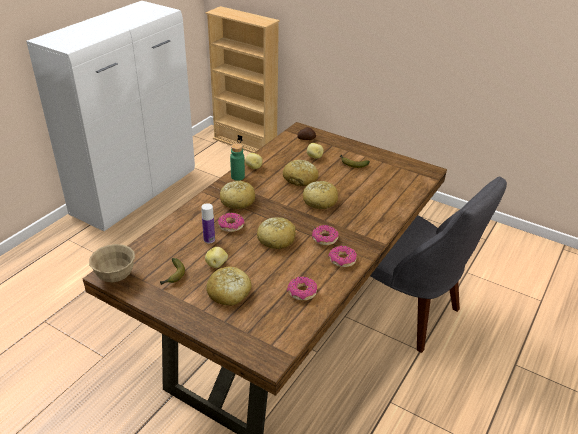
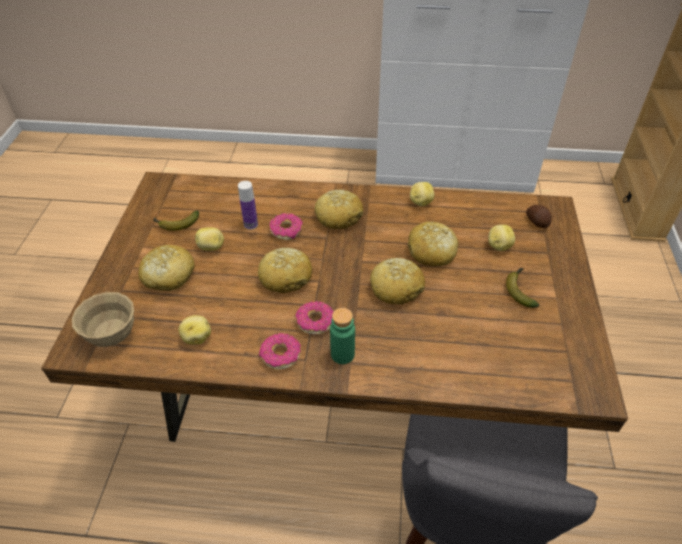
camera: 65 degrees right, 10 degrees up
(115, 276) = (157, 189): beige bowl -> beige bowl (112, 335)
(237, 177) = (388, 197): green bottle -> green bottle (342, 354)
(302, 292) = (197, 337): donut -> potato

